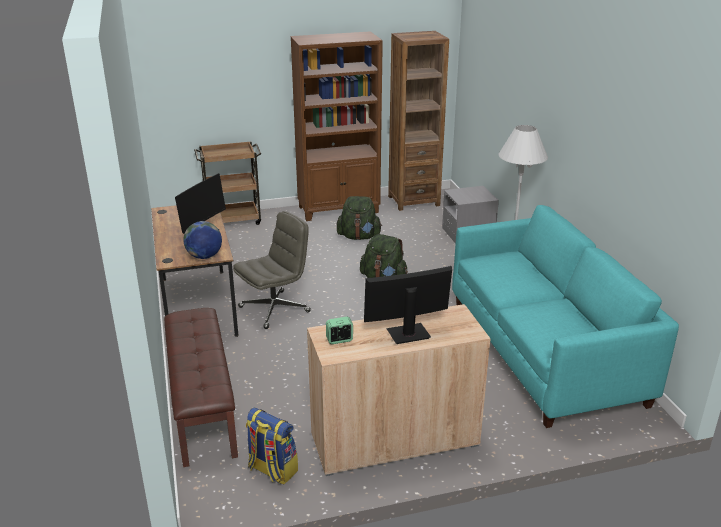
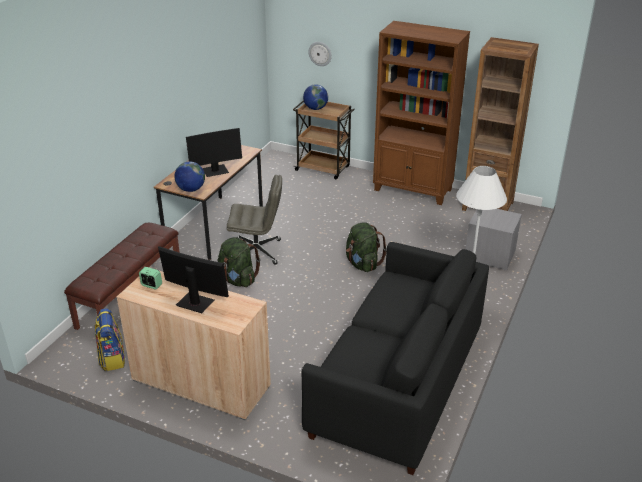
camera: 40 degrees right, 5 degrees up
(207, 91) = (320, 53): none -> wall clock
(216, 153) = (315, 108): none -> globe
(359, 237) = (395, 220): green backpack -> green backpack (238, 280)
(544, 351) = (398, 383): turquoise sofa -> black sofa

